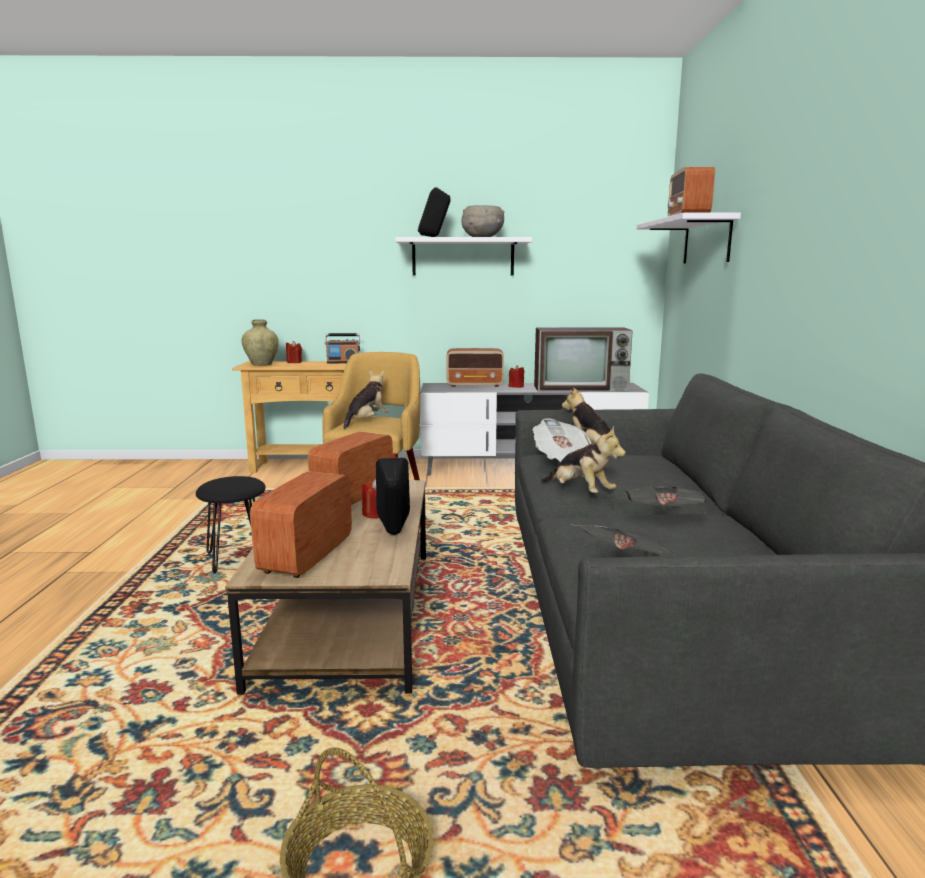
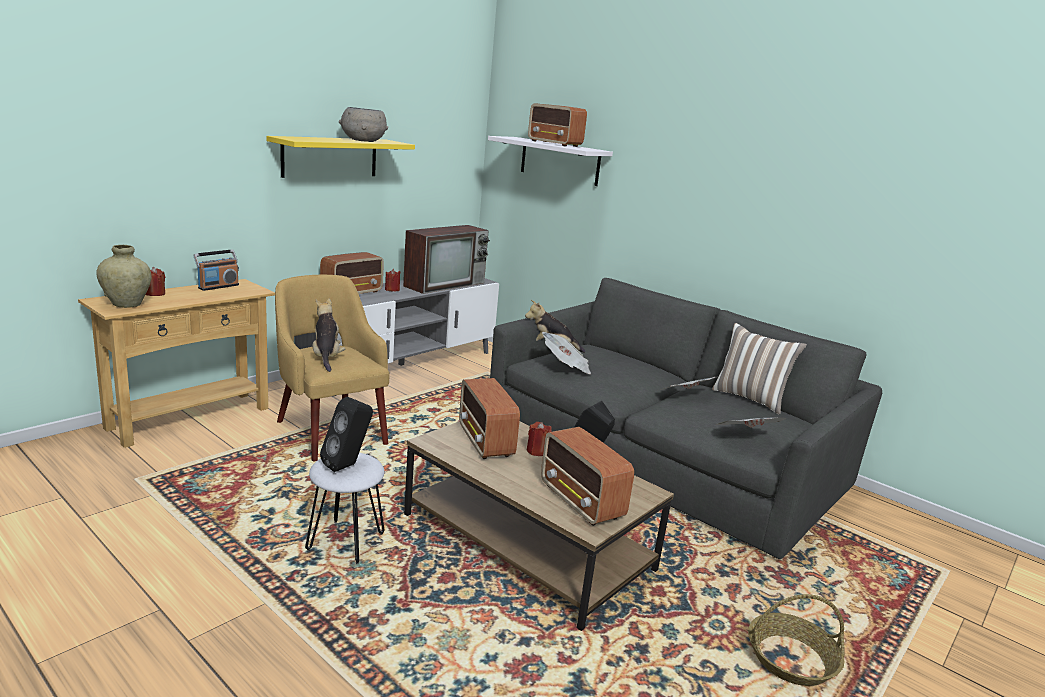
camera: 50 degrees left, 5 degrees up
(237, 559) = (345, 542): black stool -> white stool
(434, 237) = (326, 140): black speaker -> black speaker (348, 465)
(463, 257) = (330, 157): white shelf -> yellow shelf
(580, 492) = (615, 390): plush toy -> none
(755, 538) = (750, 398): none -> pillow

